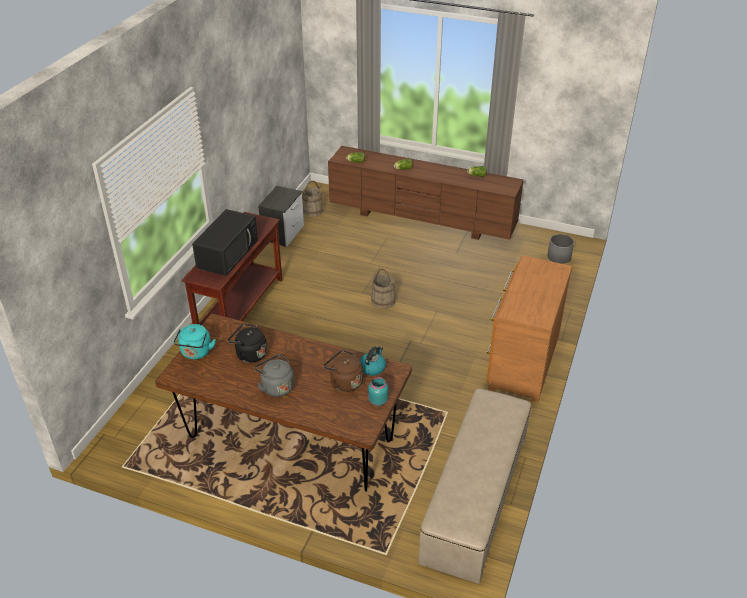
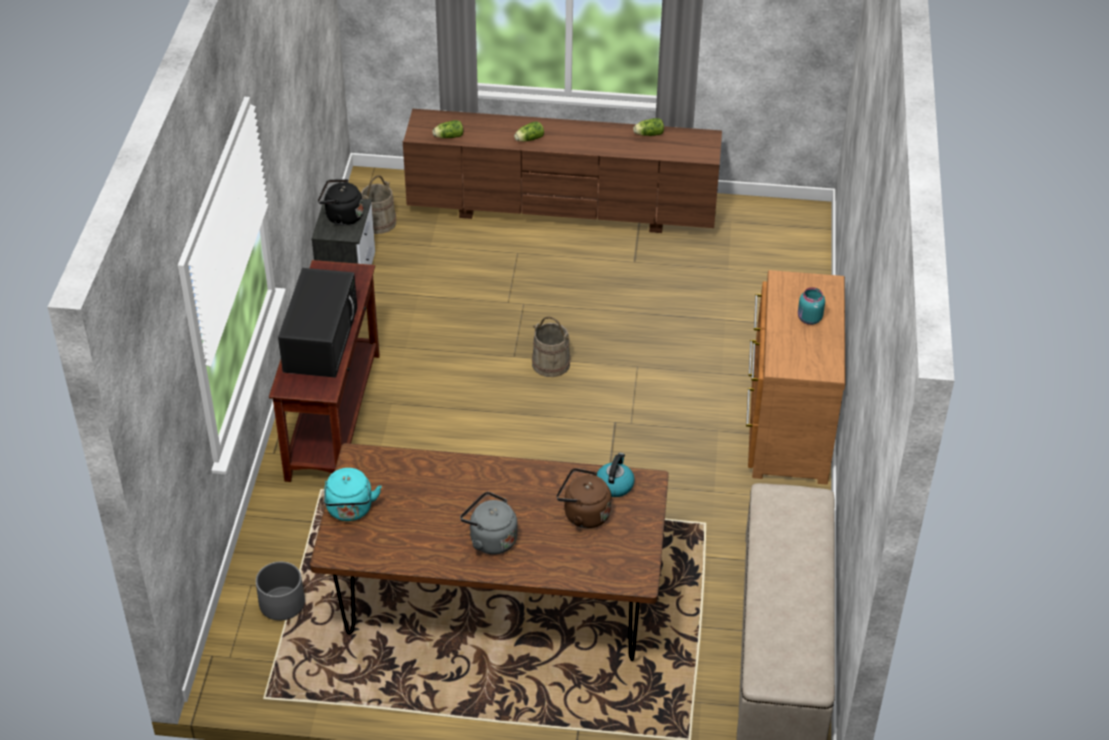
camera: 15 degrees left, 5 degrees up
(249, 354) = (430, 497): black kettle -> black kettle (341, 216)
(377, 401) = (640, 532): turquoise jar -> turquoise jar (809, 319)
(559, 257) = (792, 244): grey planter -> grey planter (282, 604)

